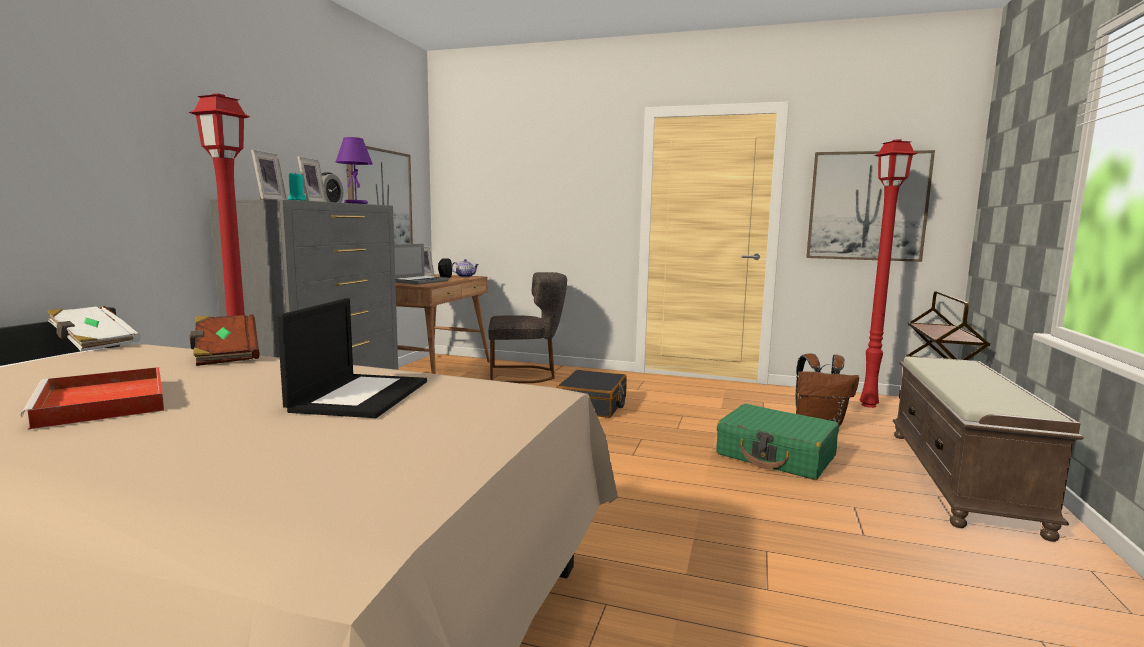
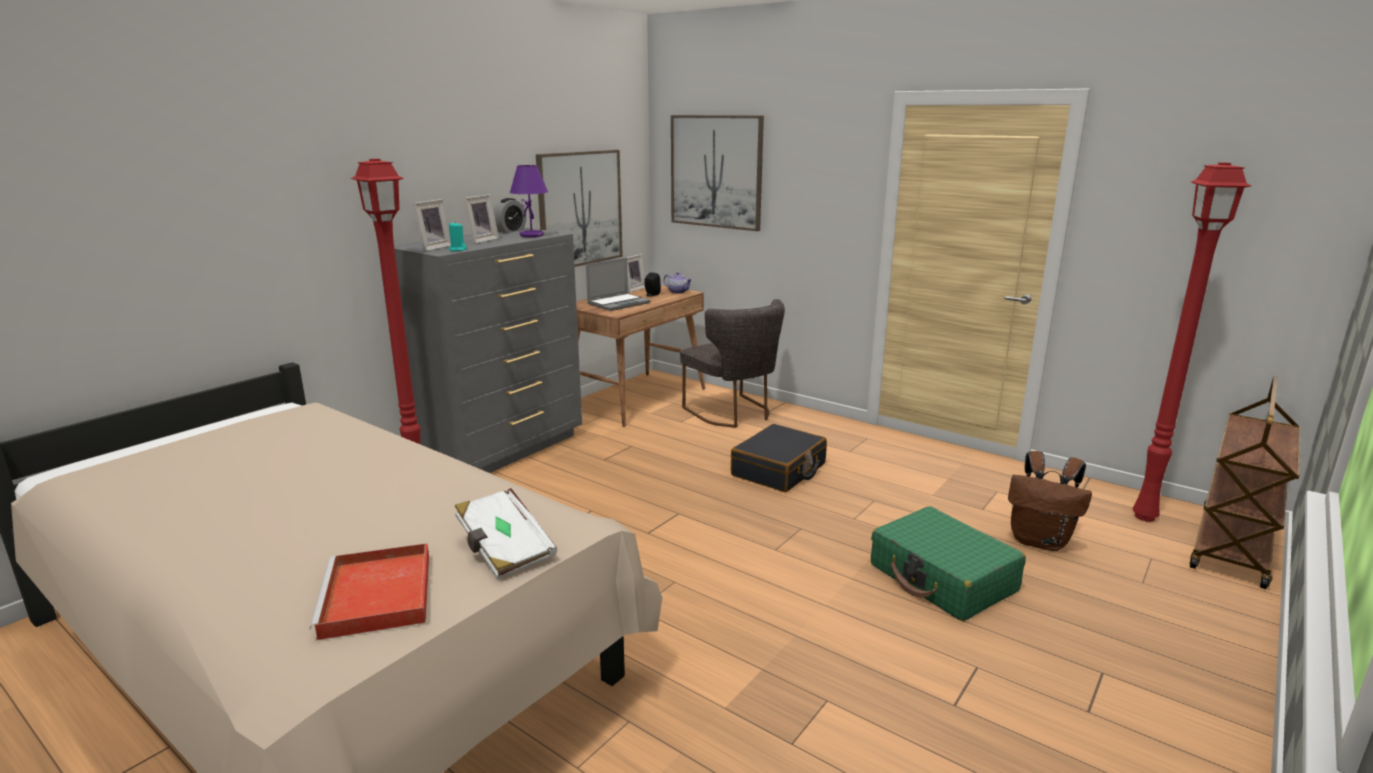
camera: 20 degrees right, 10 degrees up
(93, 343) = (277, 402): white book -> white book (504, 550)
(103, 403) = (240, 496): red tray -> red tray (378, 596)
(225, 355) = (359, 434): brown book -> none
(360, 395) = (417, 512): laptop -> none
(526, 374) = (733, 413): grey chair -> grey chair turned 45 degrees clockwise
(867, 206) = (1190, 244): picture -> picture (716, 172)
(962, 479) = (1164, 656): brown bench -> none

